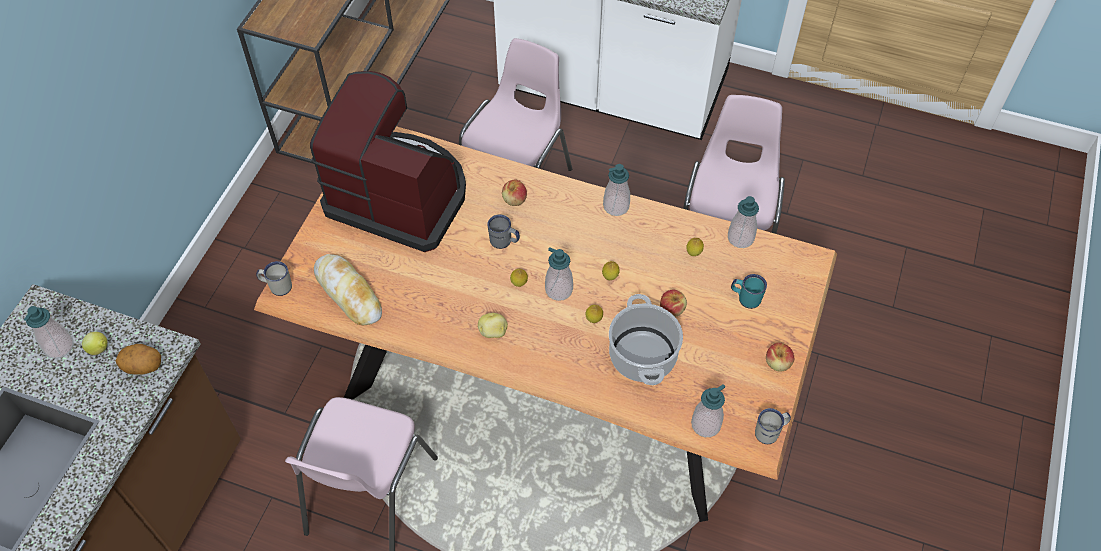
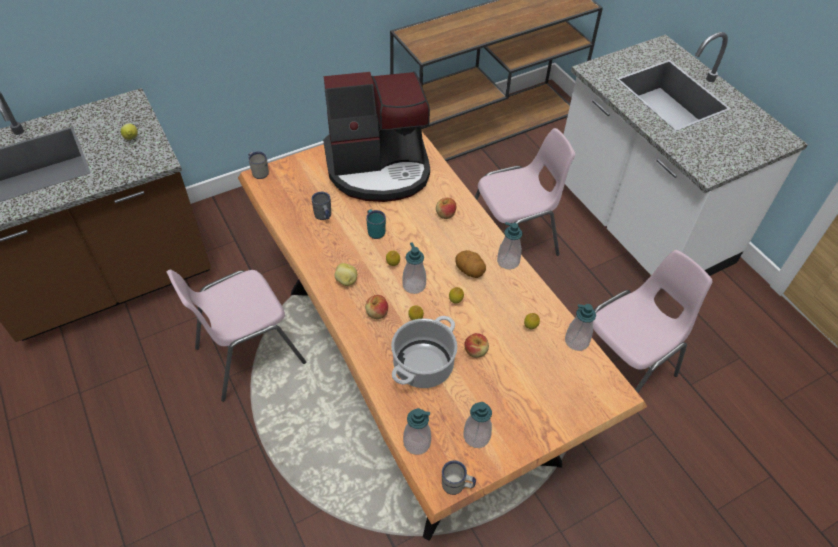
camera: 40 degrees right, 5 degrees down
(59, 346) = (117, 124): soap dispenser -> soap dispenser (476, 436)
(143, 366) = (140, 161): potato -> potato (470, 271)
(348, 293) = (291, 201): bread -> none
(399, 196) = (379, 168): coffee machine -> coffee machine turned 105 degrees clockwise
(504, 242) = (411, 234): grey mug -> grey mug (323, 216)
(745, 298) = (537, 382): turquoise mug -> turquoise mug (375, 230)
(777, 363) = (514, 443): apple -> apple (377, 313)

